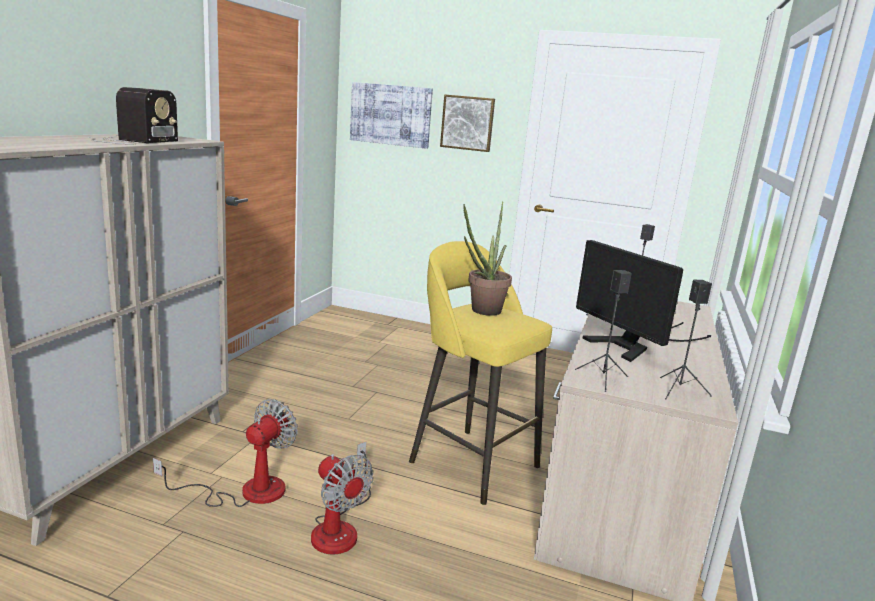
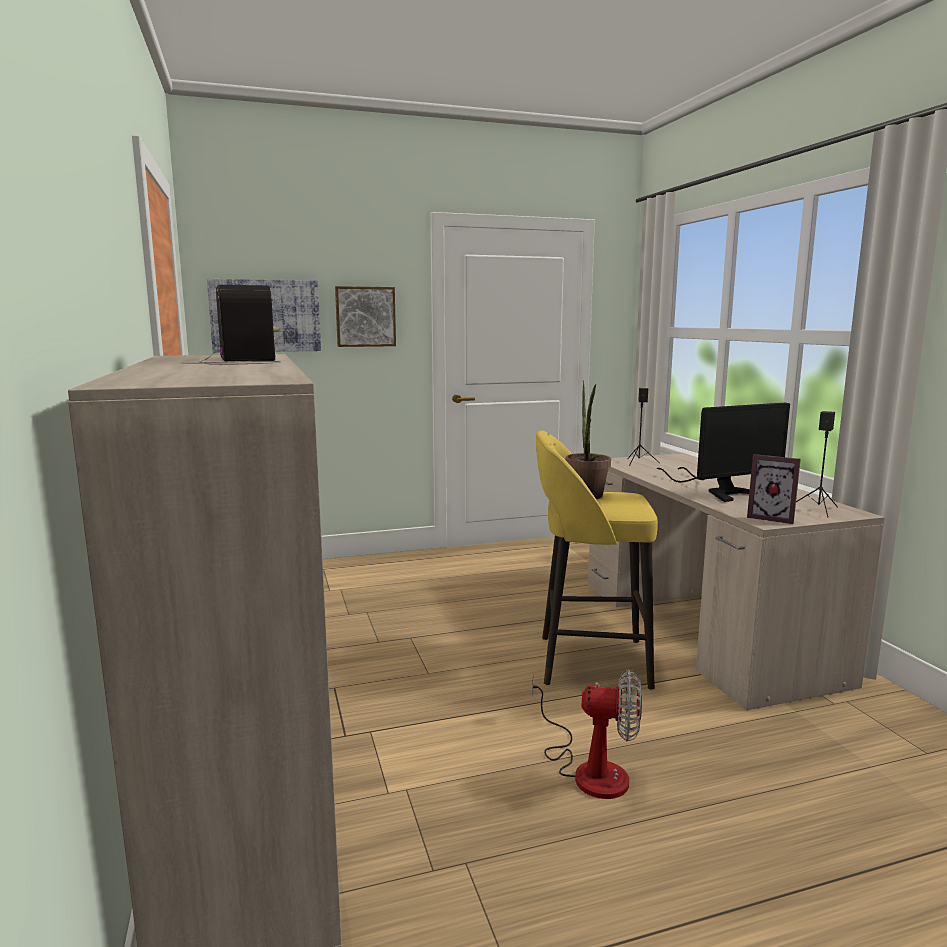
camera: 35 degrees left, 5 degrees down
(246, 491) = (456, 788): fan -> none
(603, 379) = (772, 518): black speaker -> picture frame
(633, 345) = (721, 490): monitor -> monitor turned 45 degrees counterclockwise

